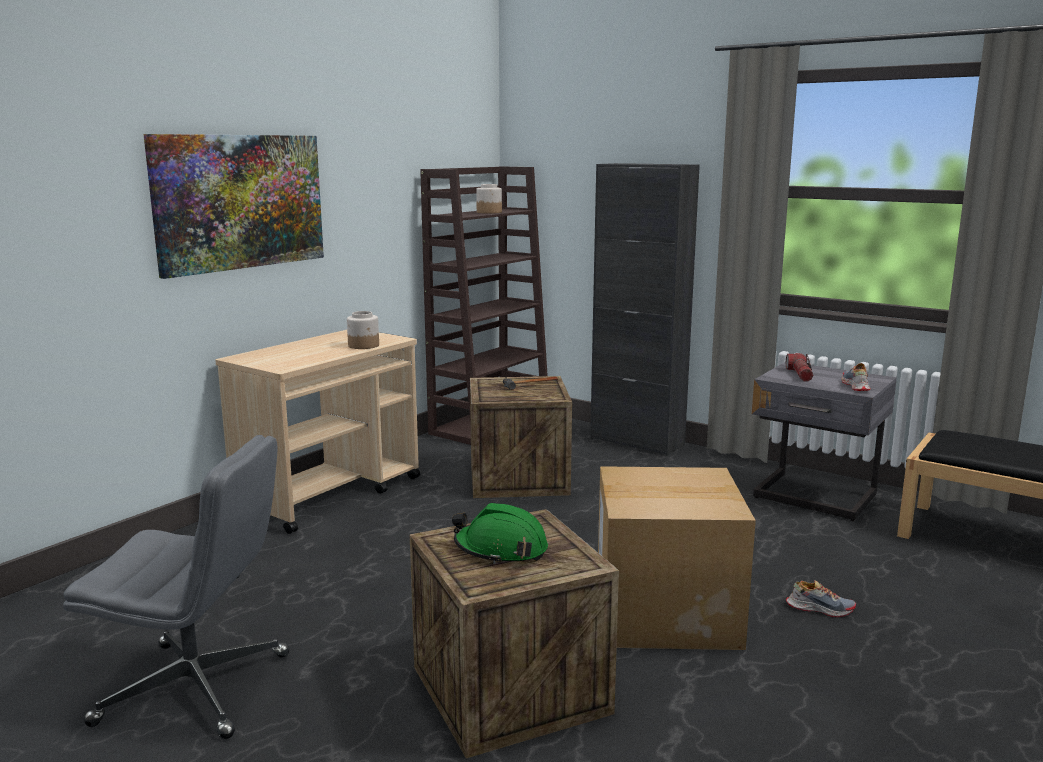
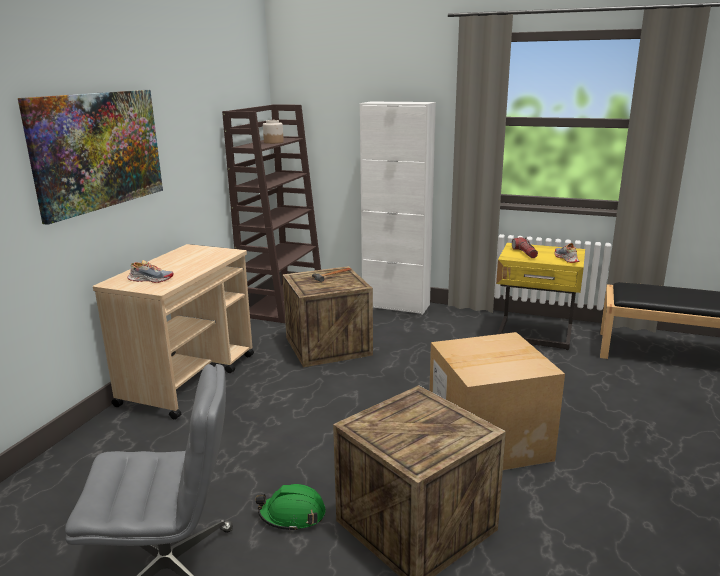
camera: 15 degrees left, 5 degrees up
(364, 345) = (210, 260): jar -> none
(501, 549) = (411, 427): green hard hat -> green hard hat (292, 515)
(637, 441) = (396, 305): black cabinet -> white cabinet
(814, 498) = (535, 336): grey nightstand -> yellow nightstand
(819, 608) = (583, 420): shoe -> shoe (150, 280)

